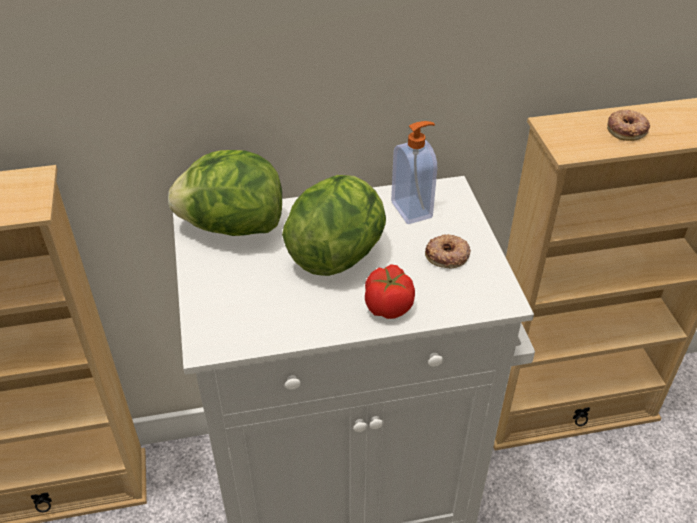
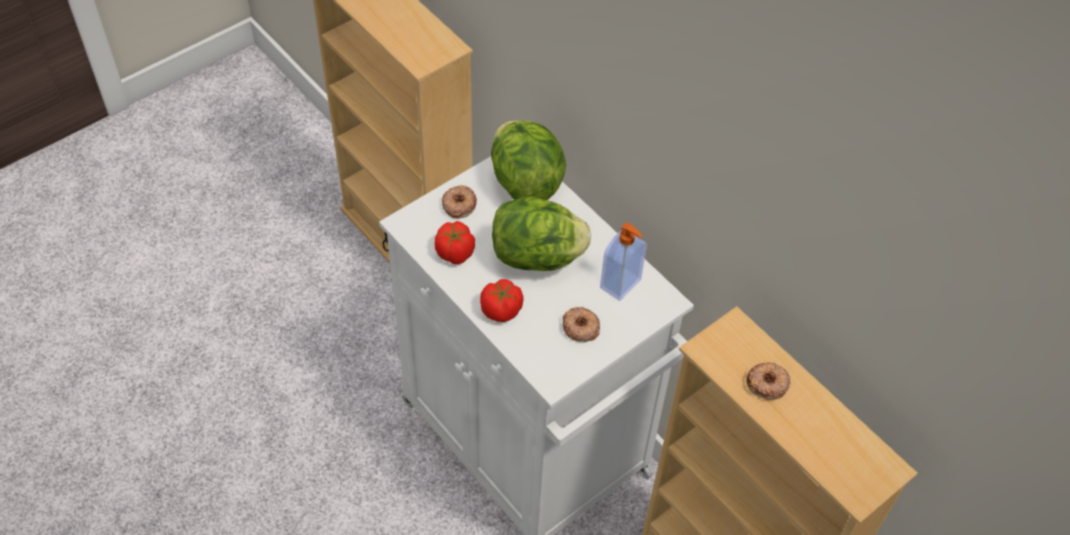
camera: 60 degrees right, 10 degrees up
(219, 288) = (459, 204): none -> donut
(284, 315) = (455, 252): none -> tomato

